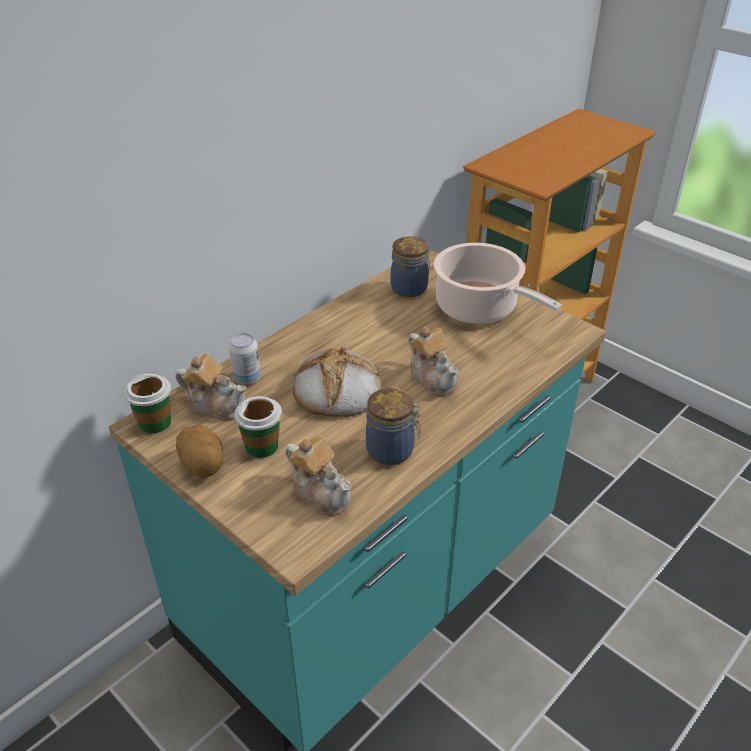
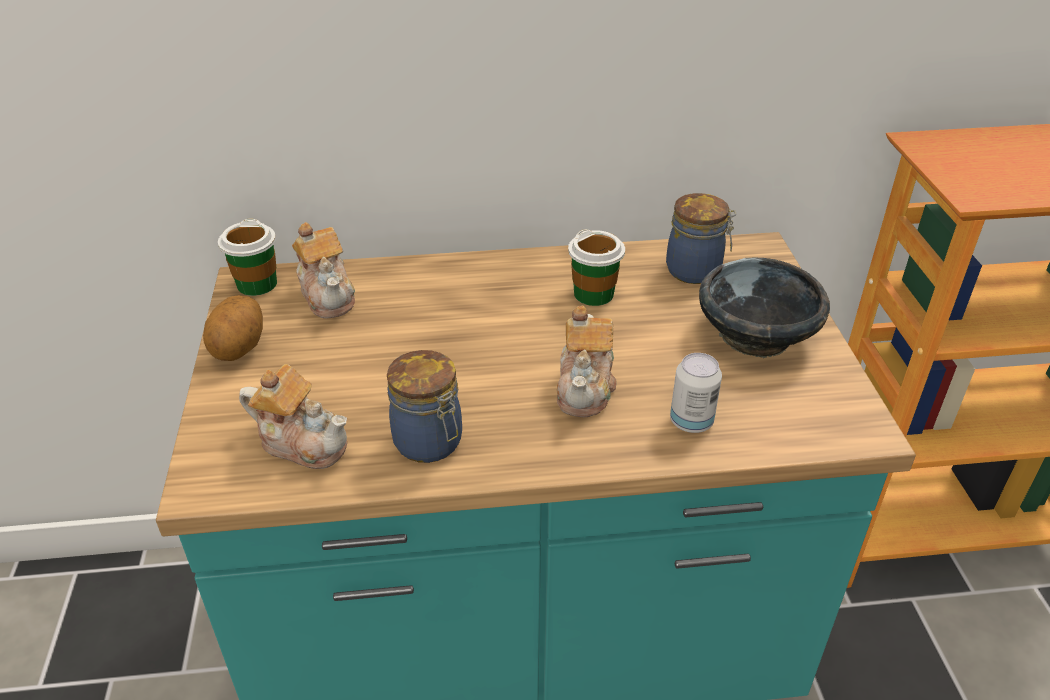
camera: 40 degrees right, 0 degrees up
(247, 378) = (390, 284): can -> can (691, 422)
(262, 446) = (313, 360): cup -> cup (594, 294)
(321, 492) = (303, 442): teapot -> teapot turned 60 degrees counterclockwise
(336, 390) = (460, 343): bread -> none
(480, 309) = (756, 336): cooking pot -> black bowl

